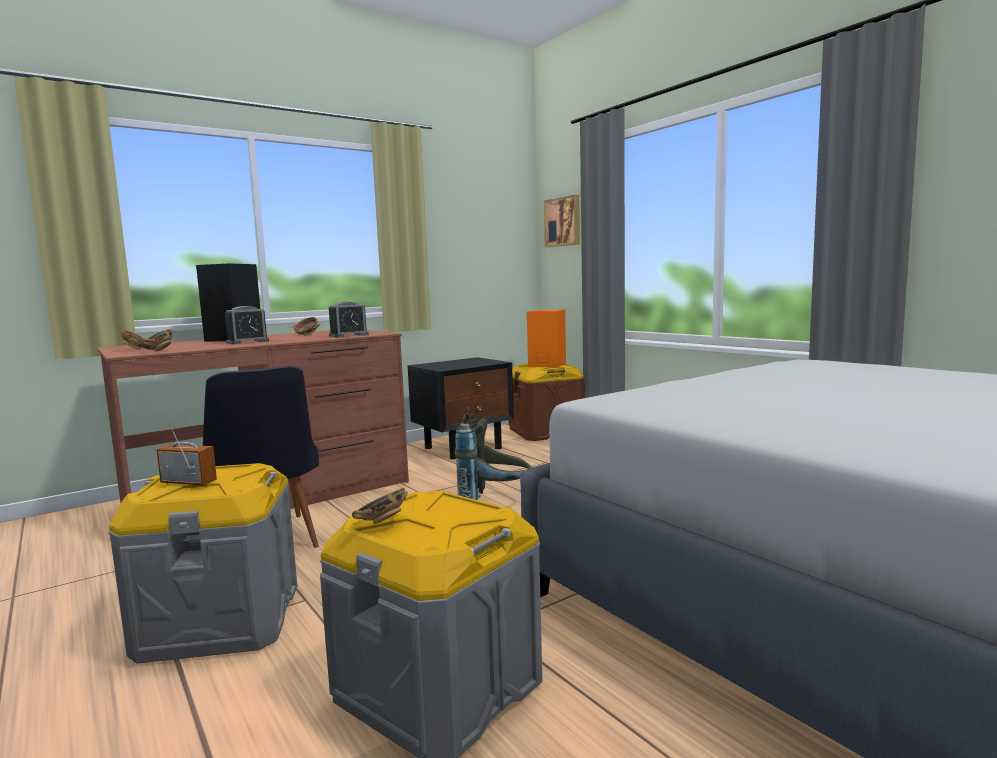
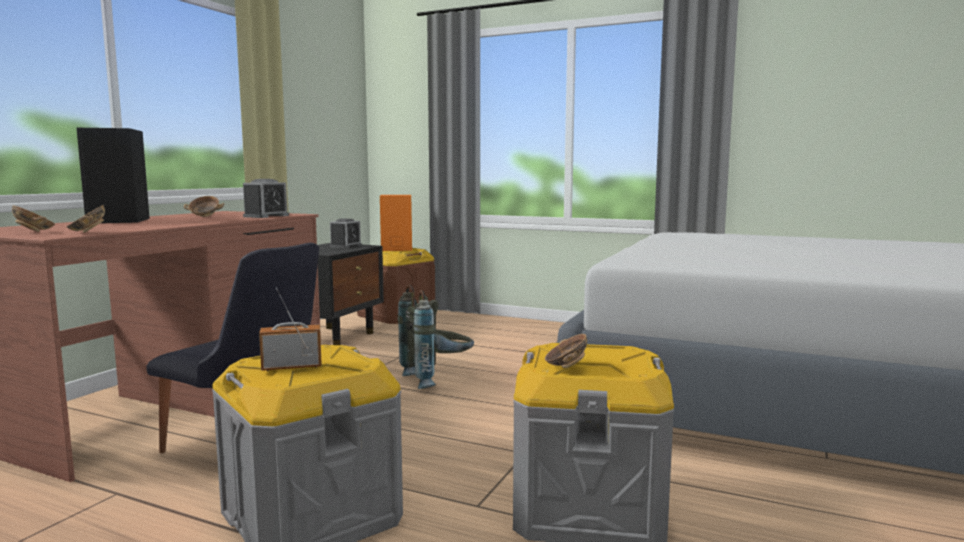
camera: 30 degrees left, 0 degrees up
(247, 342) = (163, 223): alarm clock -> alarm clock (345, 246)
(563, 221) = (400, 109): picture -> none

